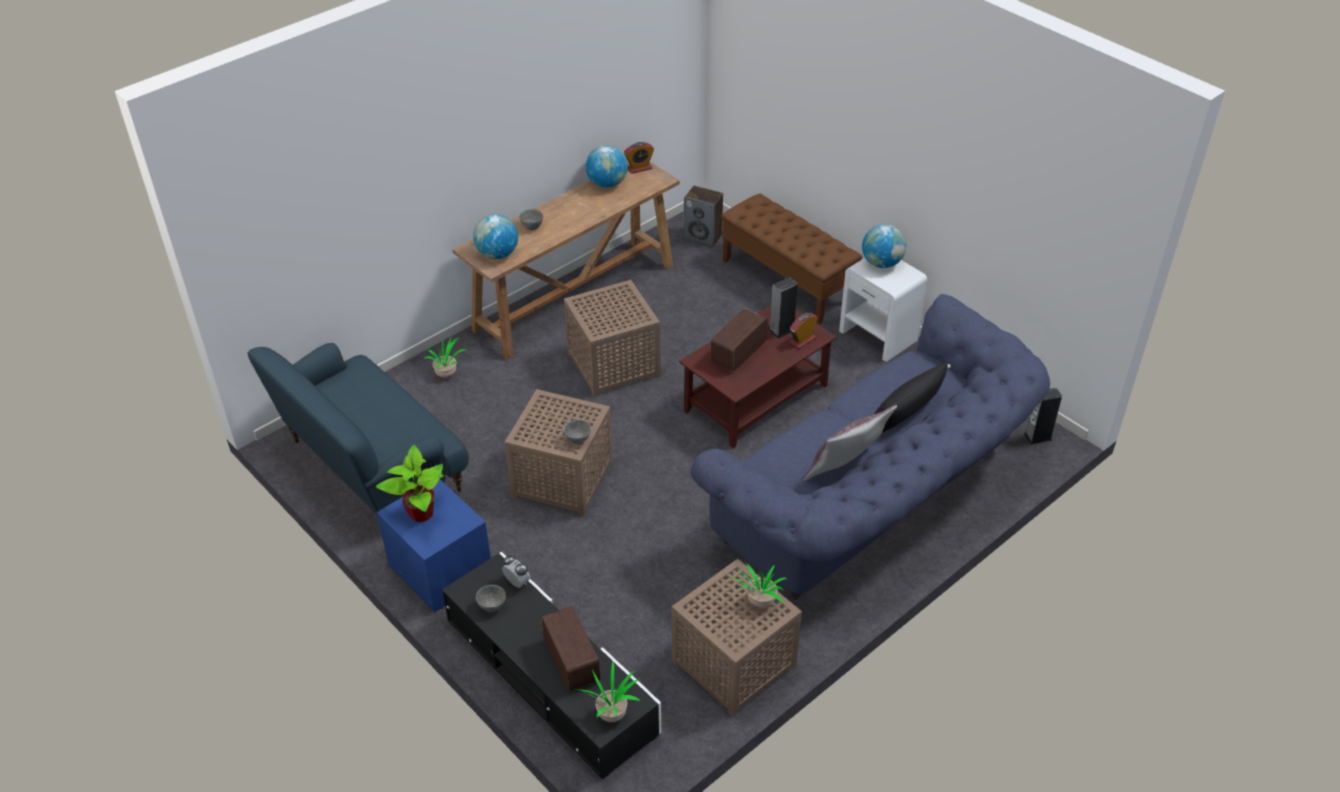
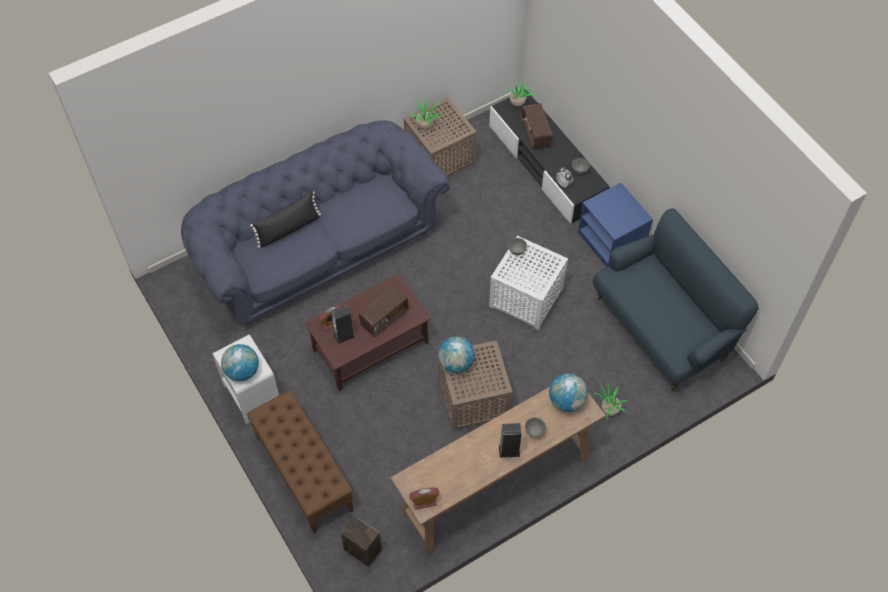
camera: 170 degrees left, 15 degrees up
(421, 512) = (624, 214): potted plant -> none
(560, 479) = (527, 297): brown side table -> white side table
(607, 183) = (459, 483): globe -> globe (456, 363)
(845, 471) = (346, 191): grey pillow -> none
(1038, 437) = (181, 279): speaker -> speaker (509, 450)

